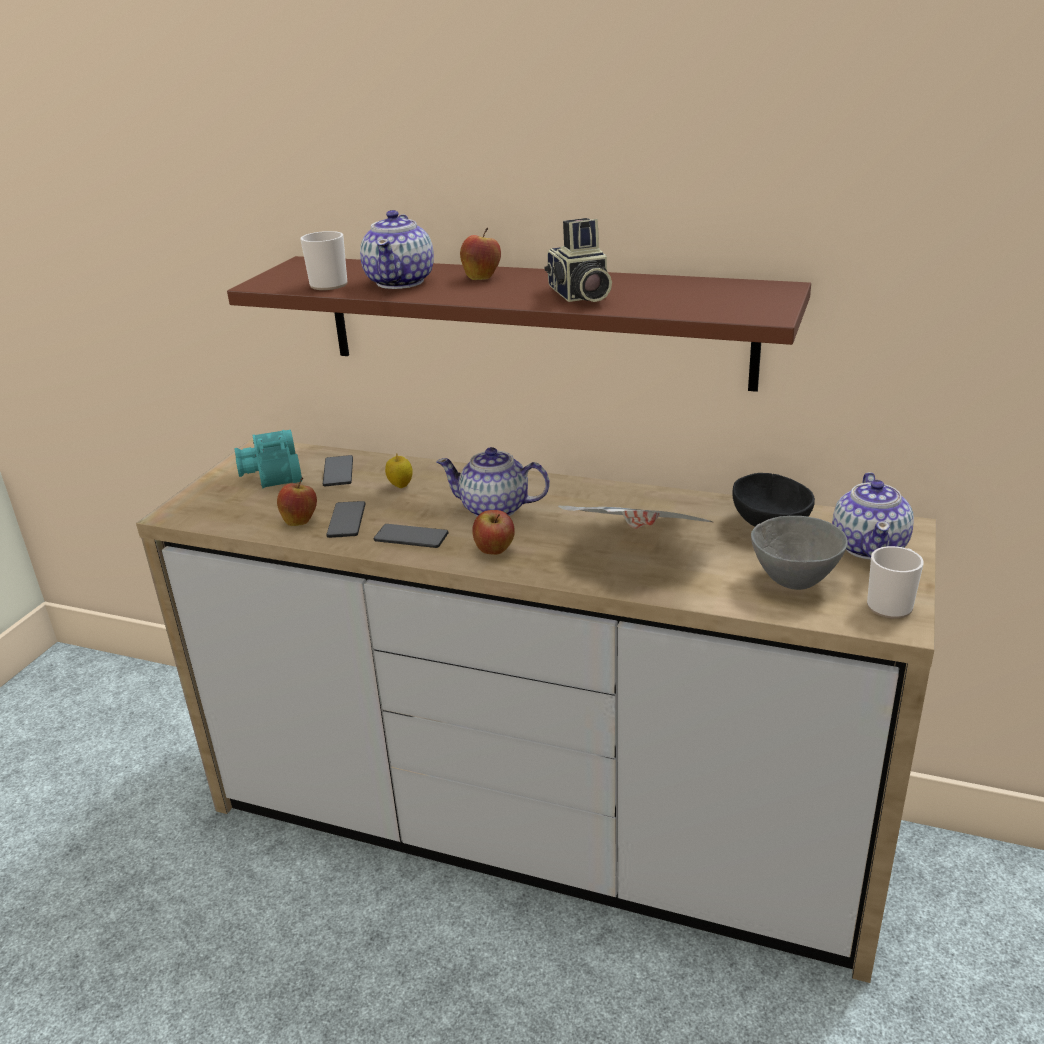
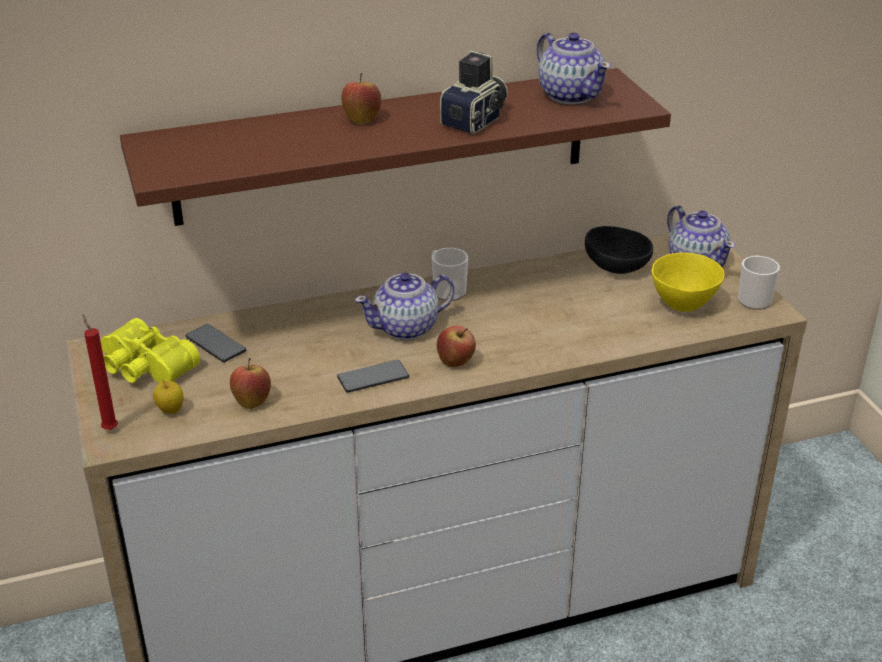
camera: 40 degrees left, 5 degrees up
(188, 503) = (109, 428): none -> red candle
(269, 472) = (144, 368): turquoise binoculars -> yellow binoculars
(329, 283) = (230, 159): mug -> mug (447, 290)
(346, 520) = (294, 385): phone -> none
(400, 485) = (294, 336): apple -> apple (170, 411)
(401, 281) = (297, 141): teapot -> teapot (570, 95)
(579, 295) = (477, 120): camera -> camera turned 90 degrees counterclockwise
(638, 549) = (557, 320): newspaper -> none
(794, 582) = (683, 305): grey bowl -> yellow bowl

